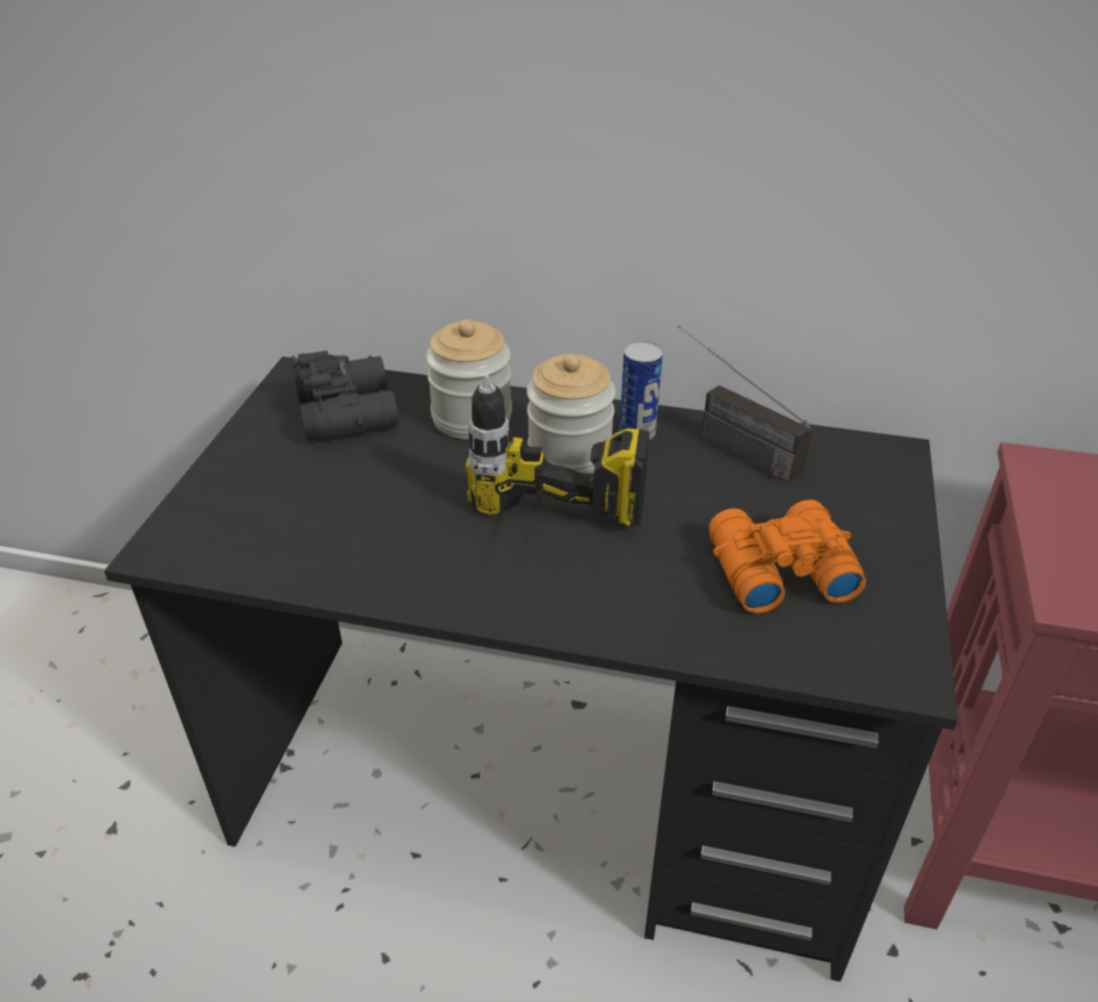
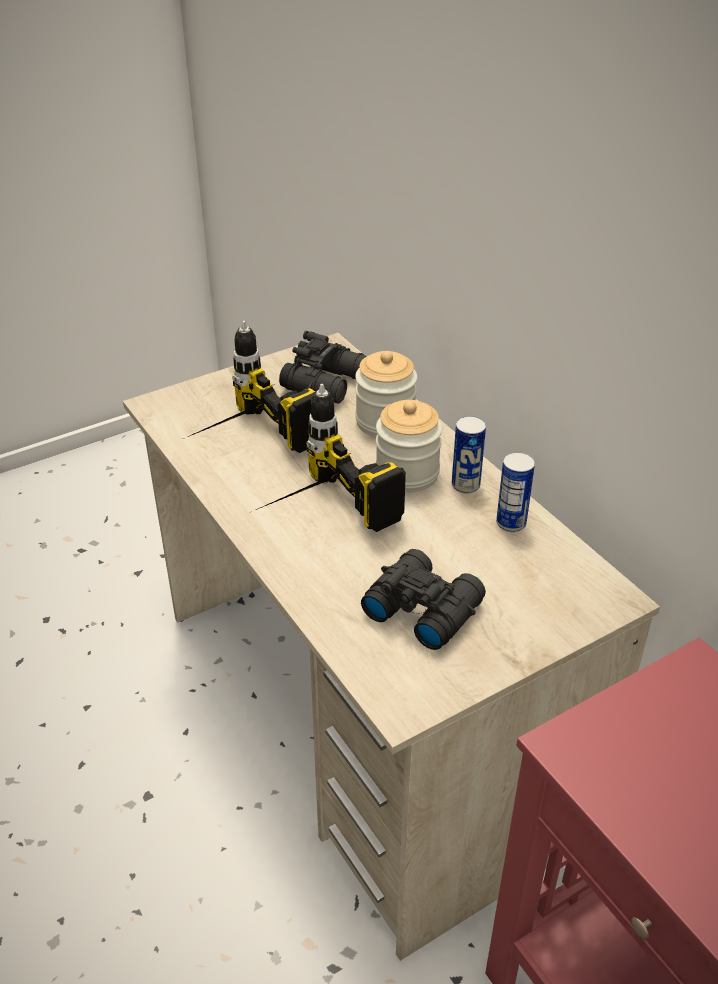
camera: 45 degrees right, 0 degrees up
(347, 527) = (242, 443): none -> power drill
(551, 789) = (362, 720): black desk -> beige desk
(725, 443) = (511, 523): radio -> can
(777, 569) = (422, 607): orange binoculars -> black binoculars

